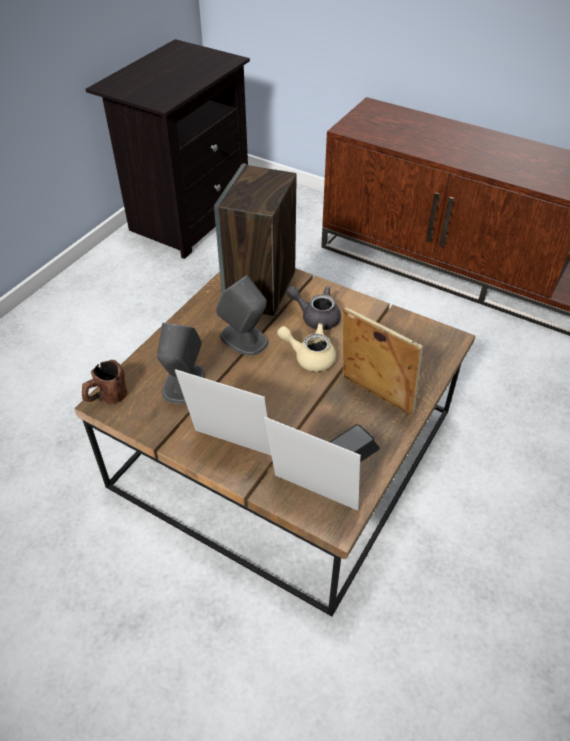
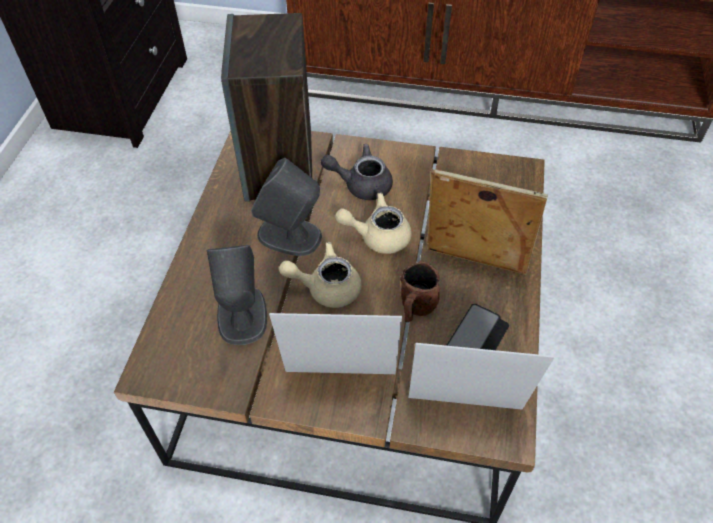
camera: 20 degrees left, 5 degrees up
(106, 398) = (151, 365): brown mug -> brown mug (415, 311)
(253, 382) = (326, 287): none -> beige teapot

